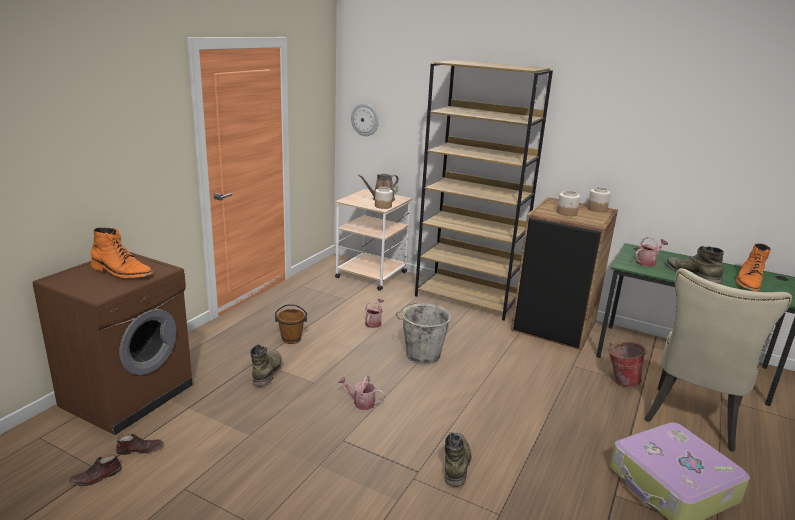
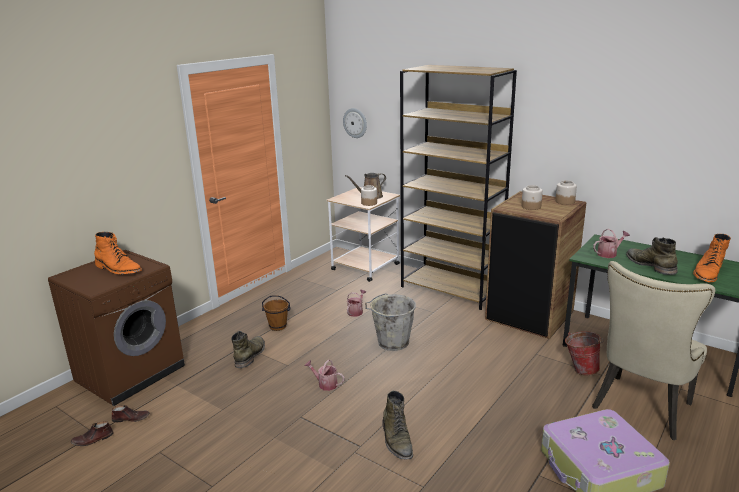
camera: 10 degrees right, 0 degrees up
(456, 462) = (397, 440): green boot -> green boot turned 150 degrees clockwise

